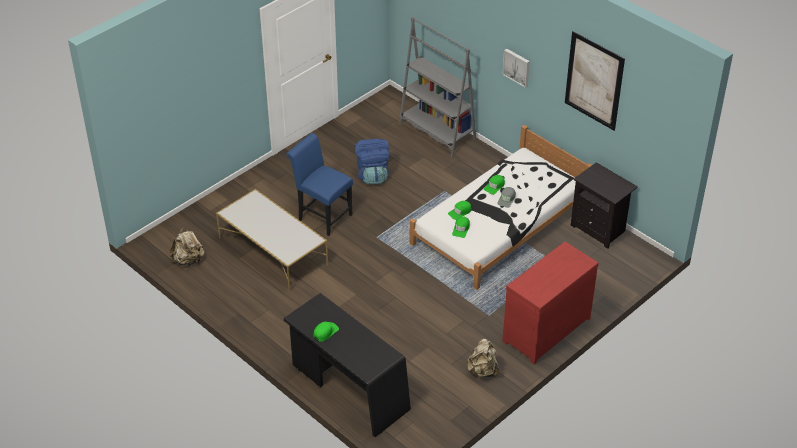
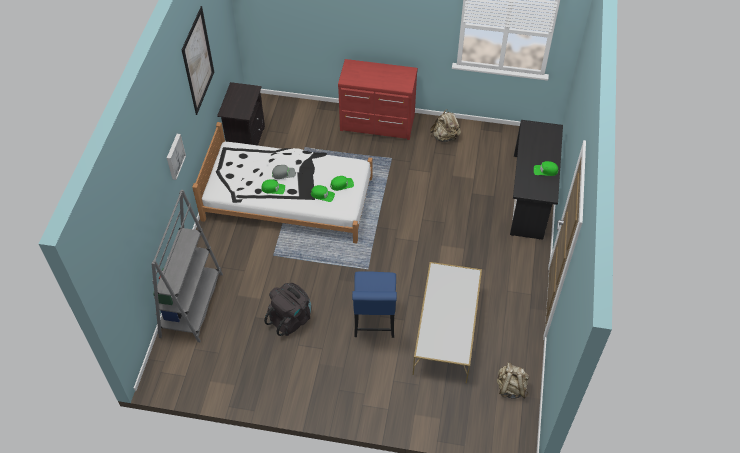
camera: 125 degrees left, 10 degrees up
(372, 175) = (291, 319): blue backpack -> black backpack

